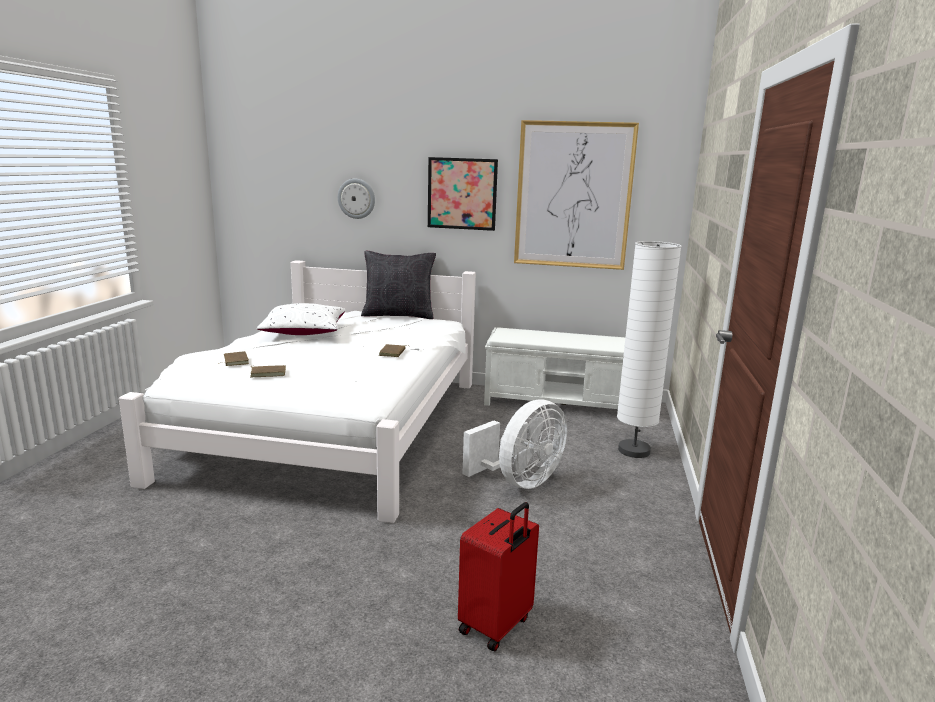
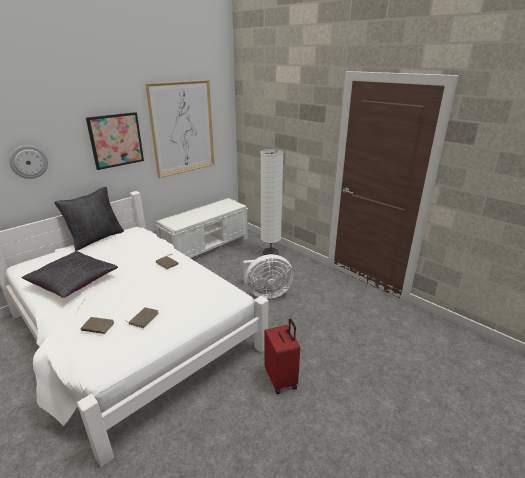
camera: 55 degrees left, 10 degrees up
(304, 332) = (73, 282): white pillow -> black pillow
(496, 626) = (366, 348): red suitcase -> red suitcase (281, 379)
(520, 481) = (266, 293): white fan -> white fan turned 90 degrees clockwise

